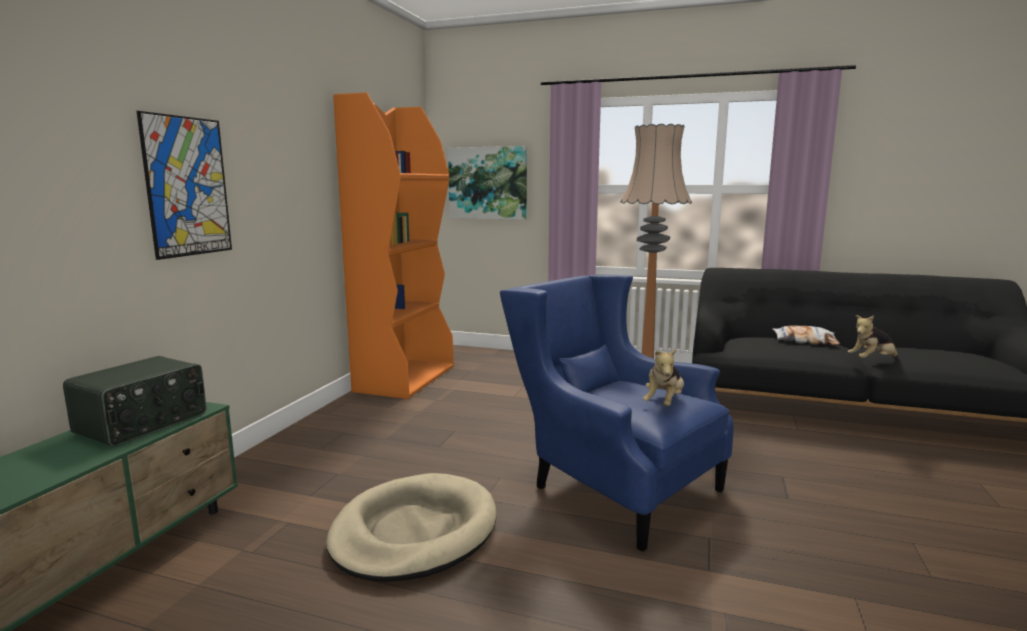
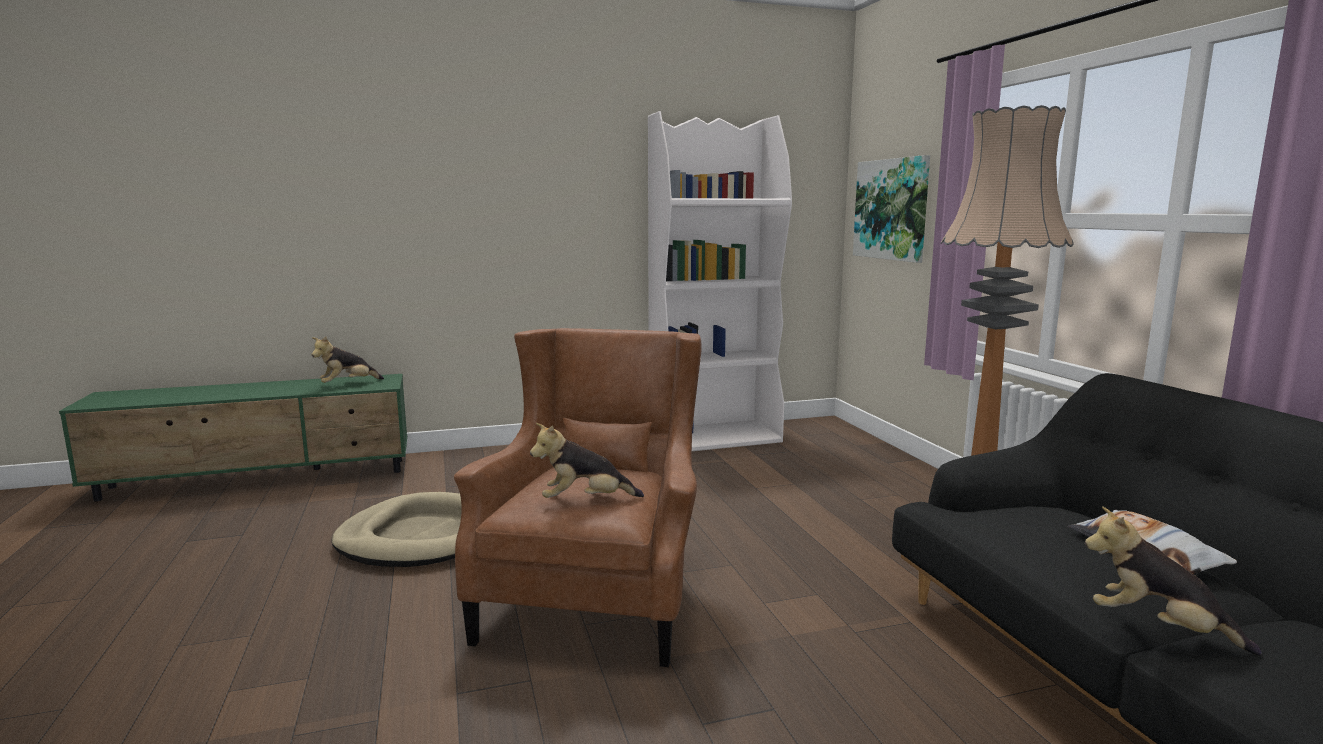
camera: 55 degrees right, 0 degrees up
(143, 423) = (347, 384): radio -> plush toy
(187, 186) = (448, 212): picture -> none
(405, 378) = (715, 437): orange bookcase -> white bookcase
(611, 485) = (597, 594): blue armchair -> brown armchair

